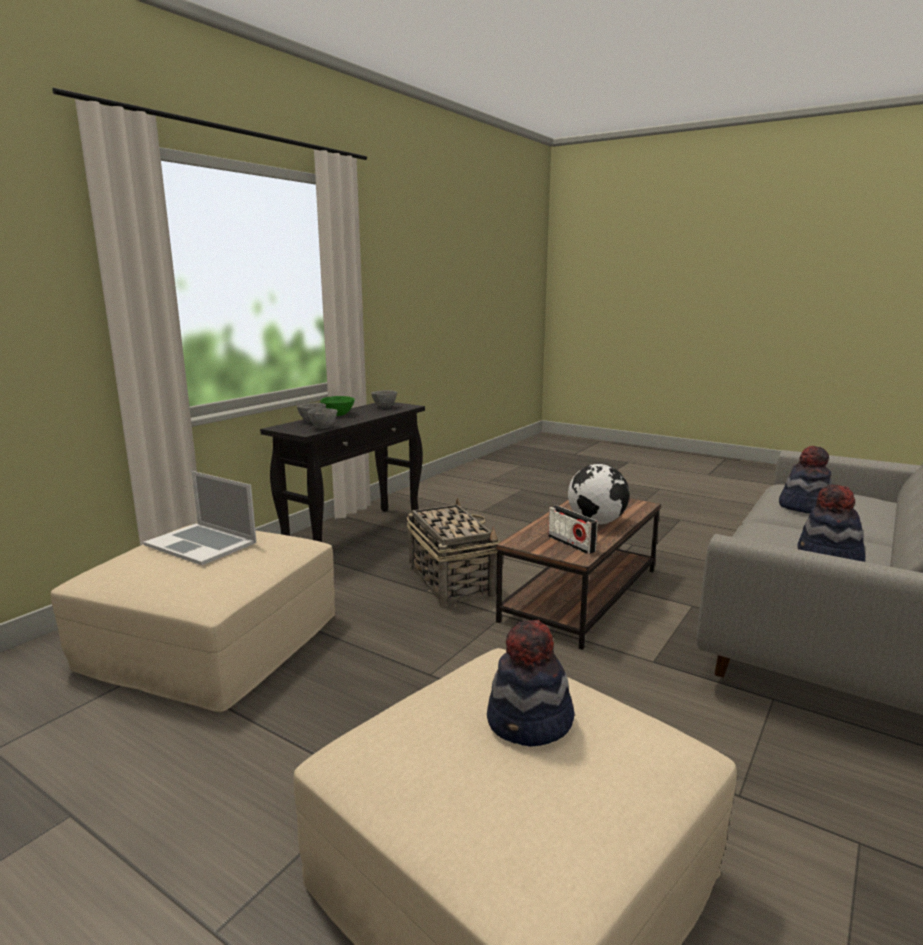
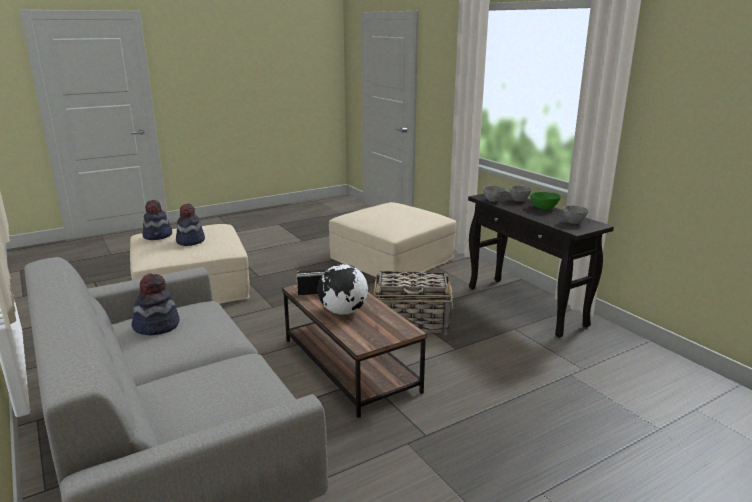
camera: 115 degrees right, 5 degrees up
(201, 543) = (403, 214): laptop -> none
(804, 506) = (224, 373): hat -> hat (158, 236)

